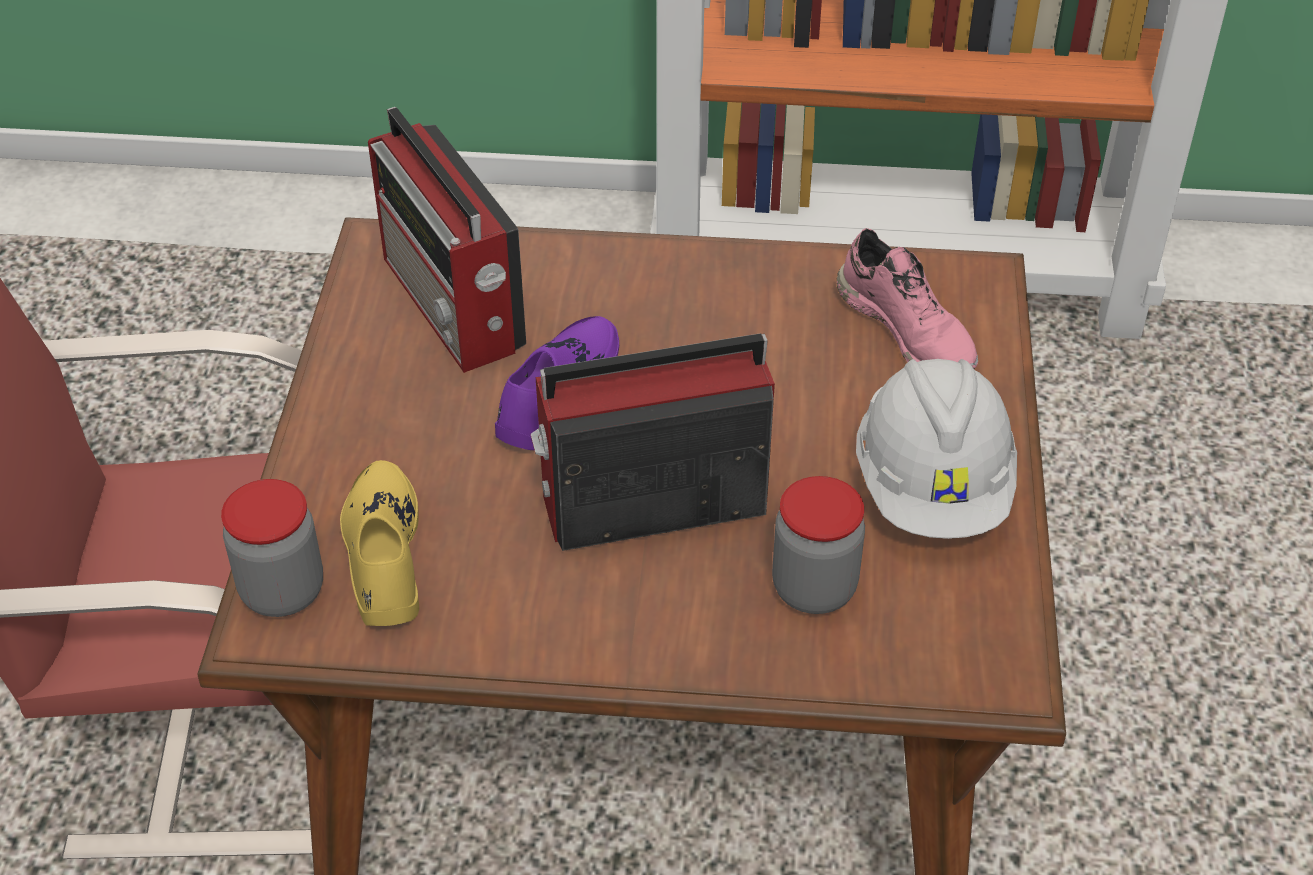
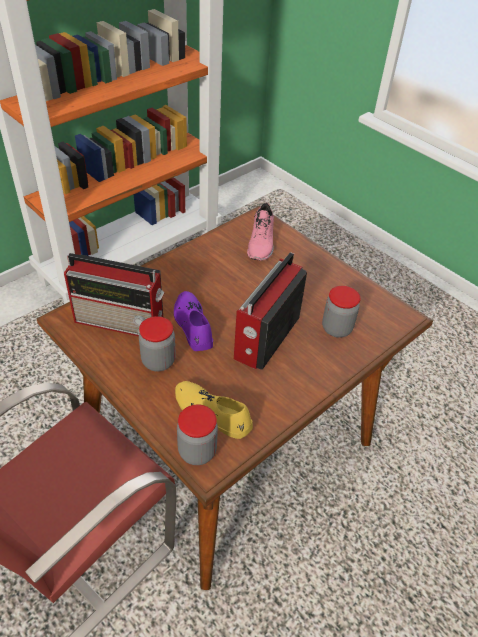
camera: 50 degrees left, 0 degrees up
(420, 411) = (158, 361): none -> jar
(908, 329) = (262, 243): pink shoe -> pink shoe turned 90 degrees clockwise
(932, 487) = (325, 281): white hard hat -> none

